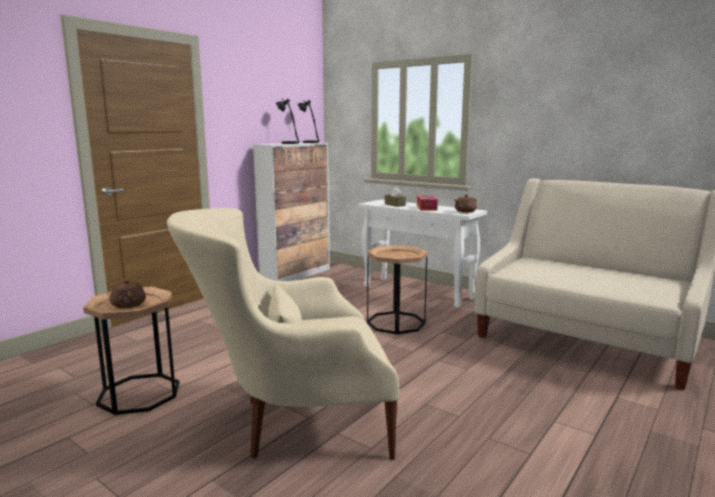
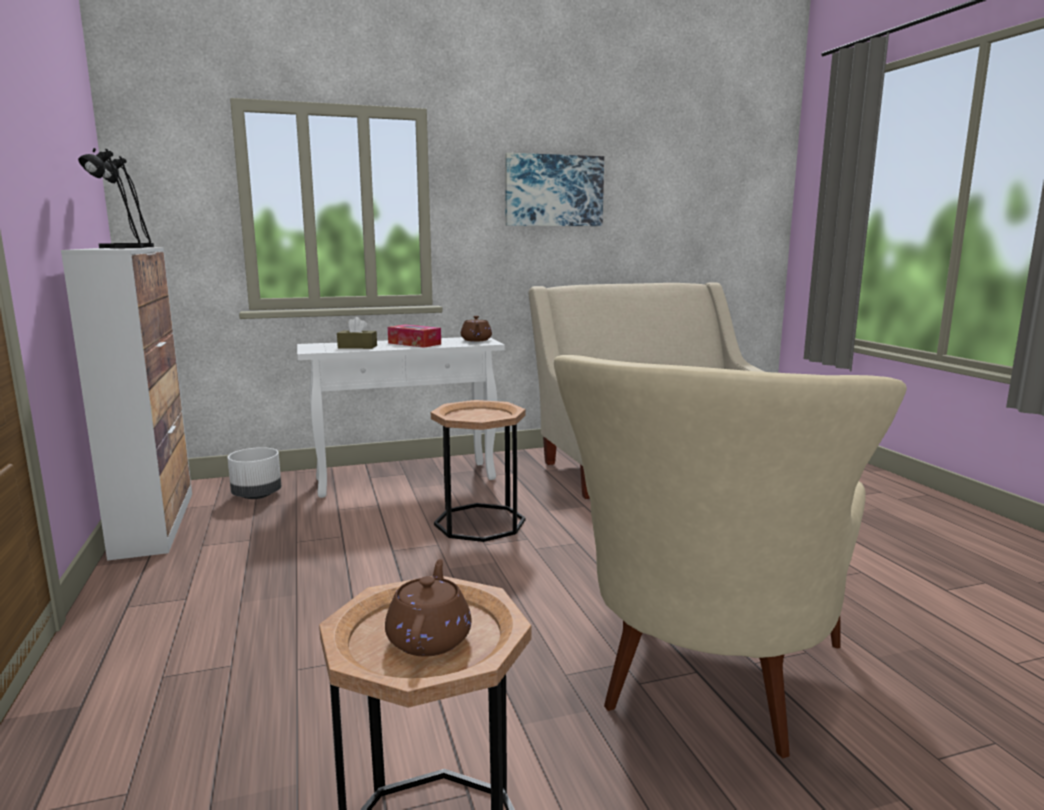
camera: 55 degrees left, 0 degrees up
(128, 304) = (429, 638): brown teapot -> brown teapot turned 90 degrees clockwise
(347, 277) = (257, 495): none -> white planter
(561, 104) = (553, 191): none -> picture

